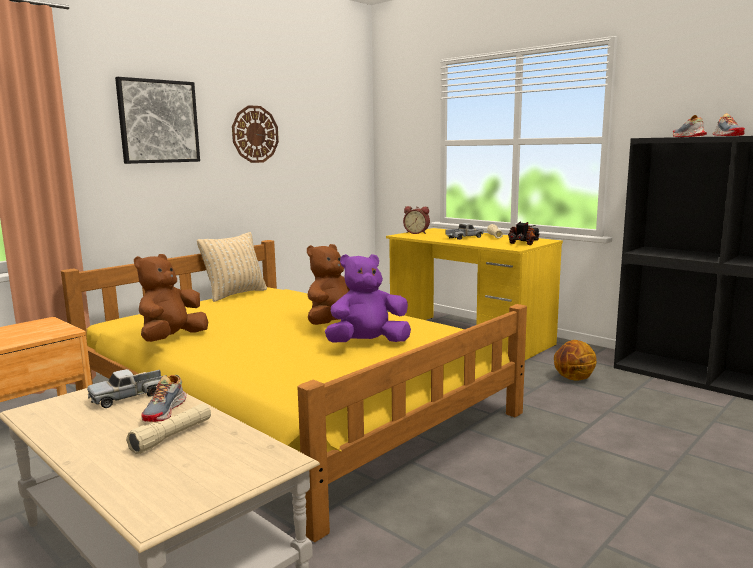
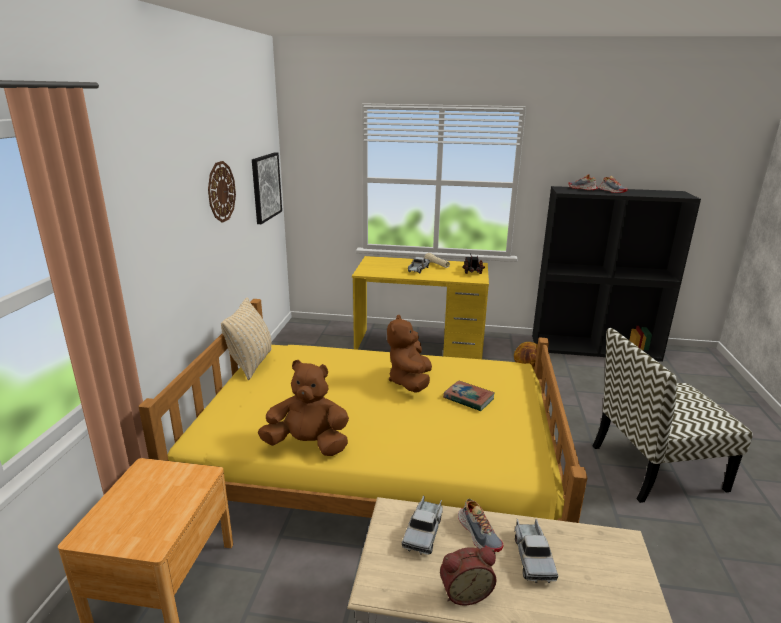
camera: 35 degrees left, 10 degrees up
(158, 121) = (161, 201): picture -> picture (265, 187)
(172, 339) = (308, 445): brown plush toy -> brown plush toy turned 105 degrees clockwise
(172, 437) = (532, 557): beige flashlight -> toy truck
(367, 344) = (468, 398): purple plush toy -> book
(417, 233) = (369, 267): alarm clock -> alarm clock (465, 591)
(601, 505) = (655, 468): none -> chair

